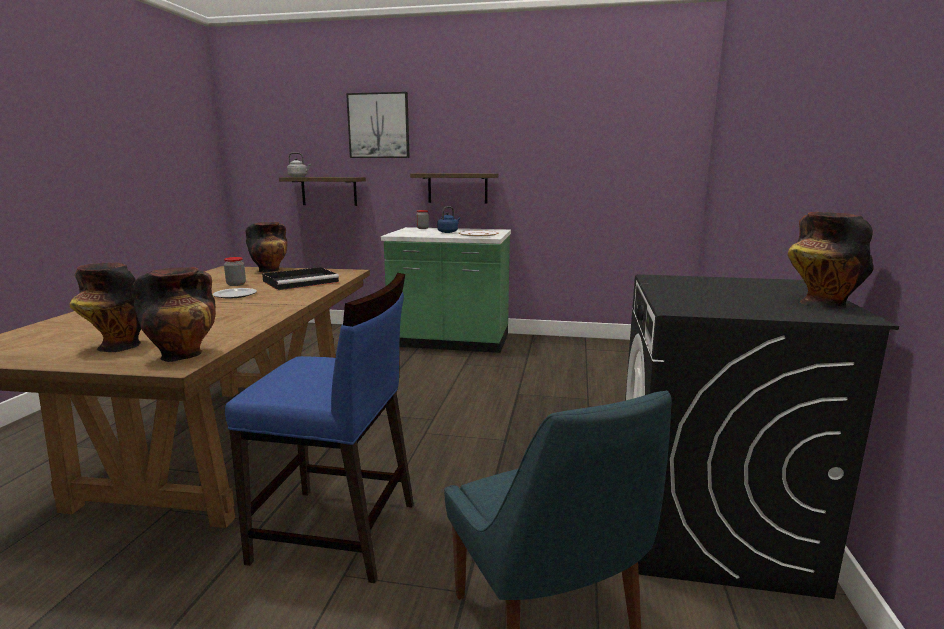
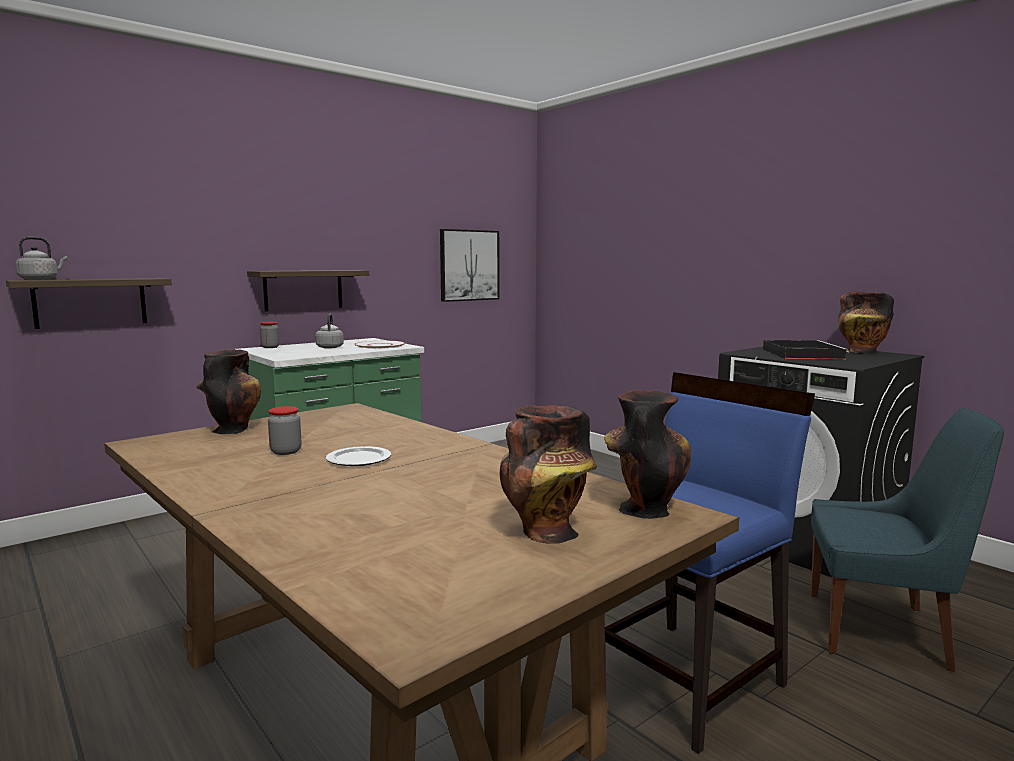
camera: 50 degrees left, 5 degrees down
(302, 282) = (355, 429): black tray -> black tray (801, 353)
(378, 126) = (181, 201): picture -> picture (469, 265)
(448, 232) = (330, 347): blue kettle -> grey kettle

